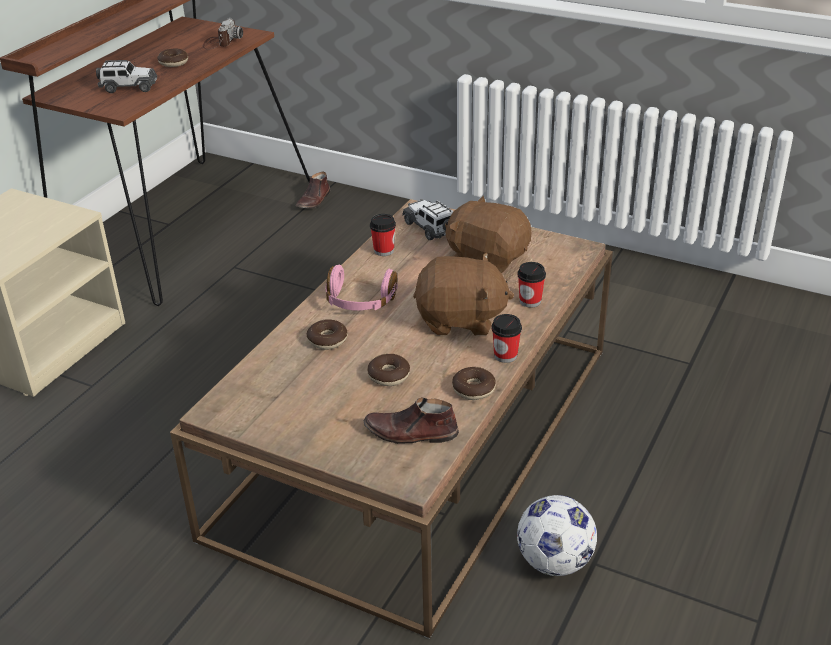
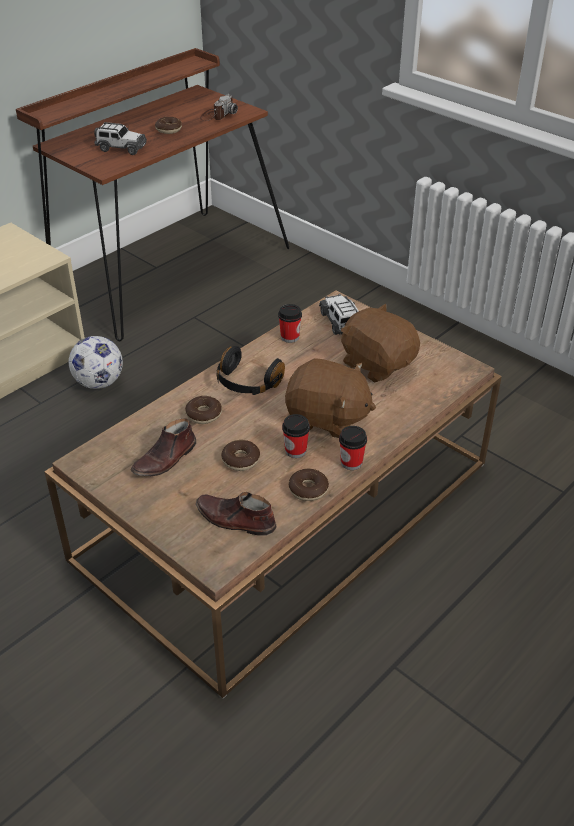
camera: 15 degrees right, 5 degrees up
(314, 200) = (285, 266): brown shoe -> brown shoe (165, 459)
(360, 302) = (247, 383): pink headphones -> black headphones
(530, 301) = (398, 413): cup -> cup (295, 451)
(555, 562) = (359, 656): football -> football (99, 383)

